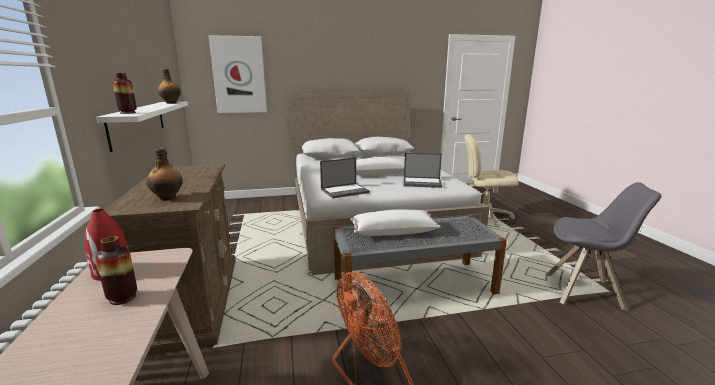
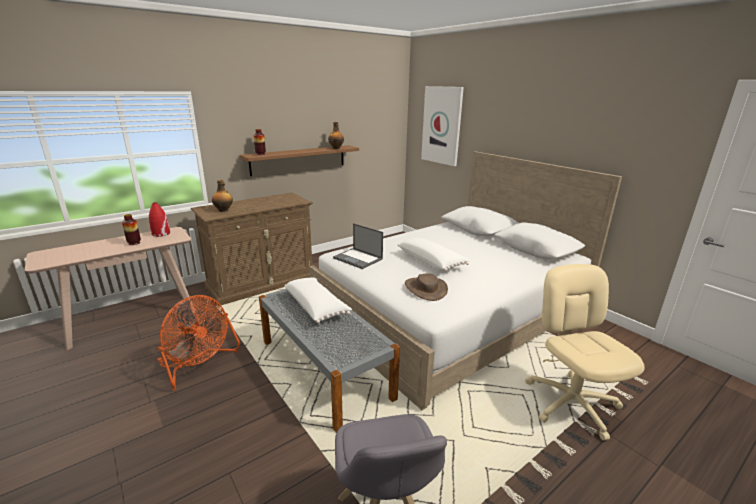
camera: 65 degrees right, 5 degrees up
(138, 122) = (299, 160): white shelf -> brown shelf
(422, 182) = (425, 289): laptop -> brown hat

